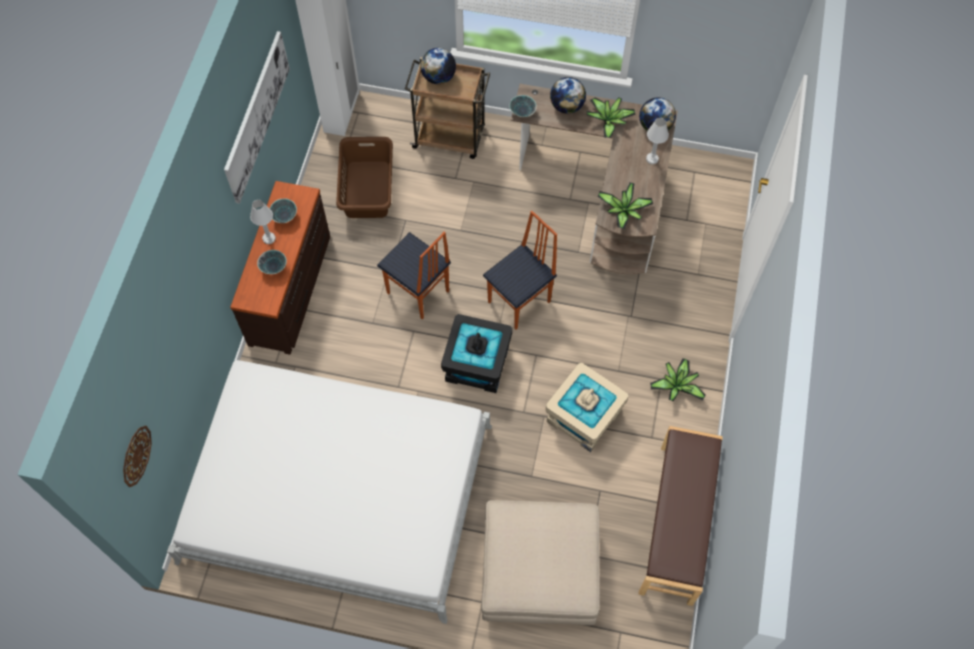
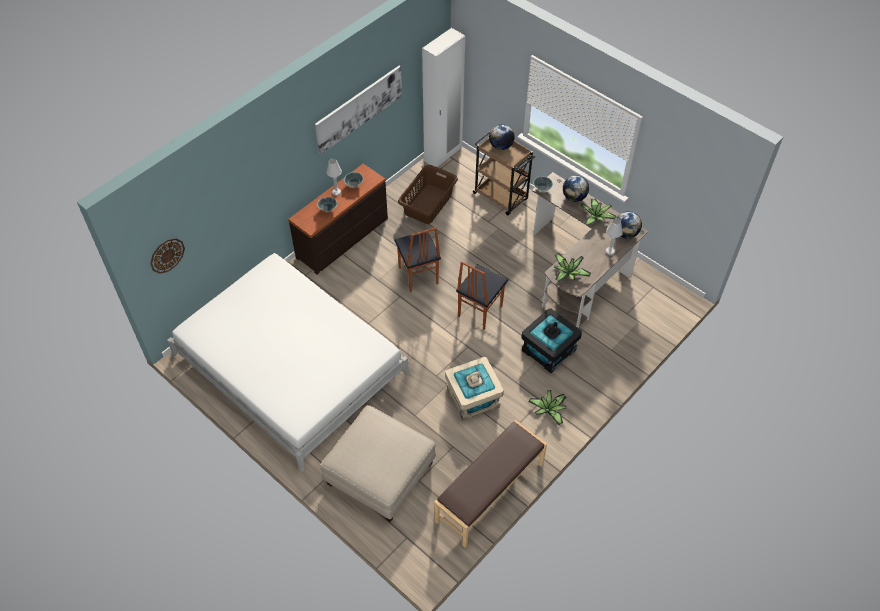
camera: 30 degrees right, 10 degrees down
(476, 364) = (426, 333): black storage box -> black storage box (548, 350)
(520, 302) = (479, 311): chair -> chair turned 135 degrees clockwise

